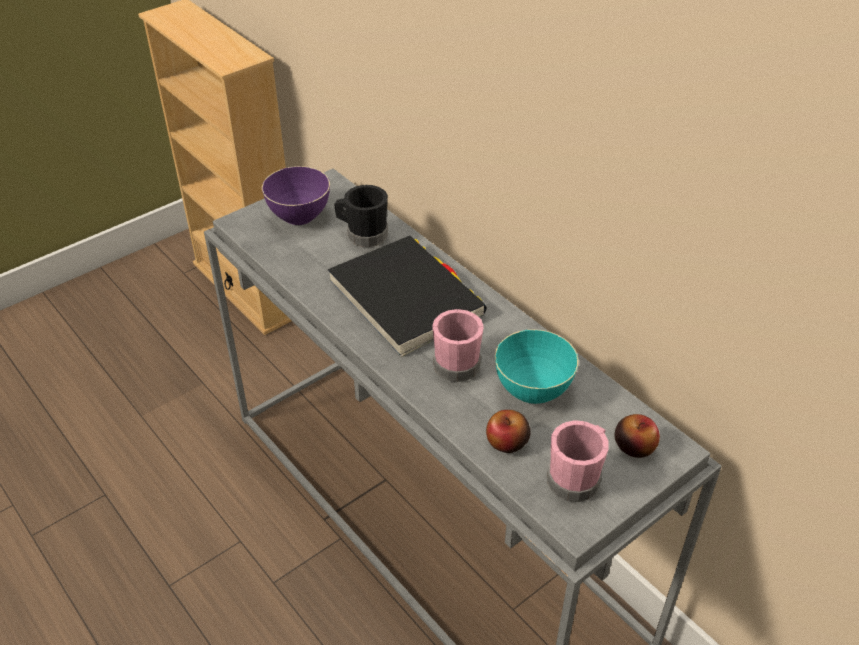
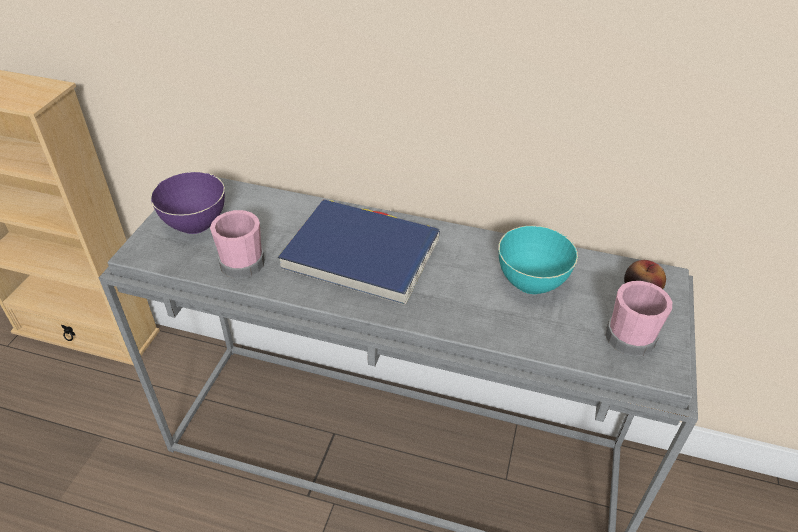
camera: 35 degrees left, 0 degrees up
(362, 234) = (271, 216): black mug -> none
(406, 299) = (361, 255): black book -> blue book
(459, 361) = (455, 286): pink mug -> pink mug (242, 260)
(507, 442) = (555, 333): apple -> none

